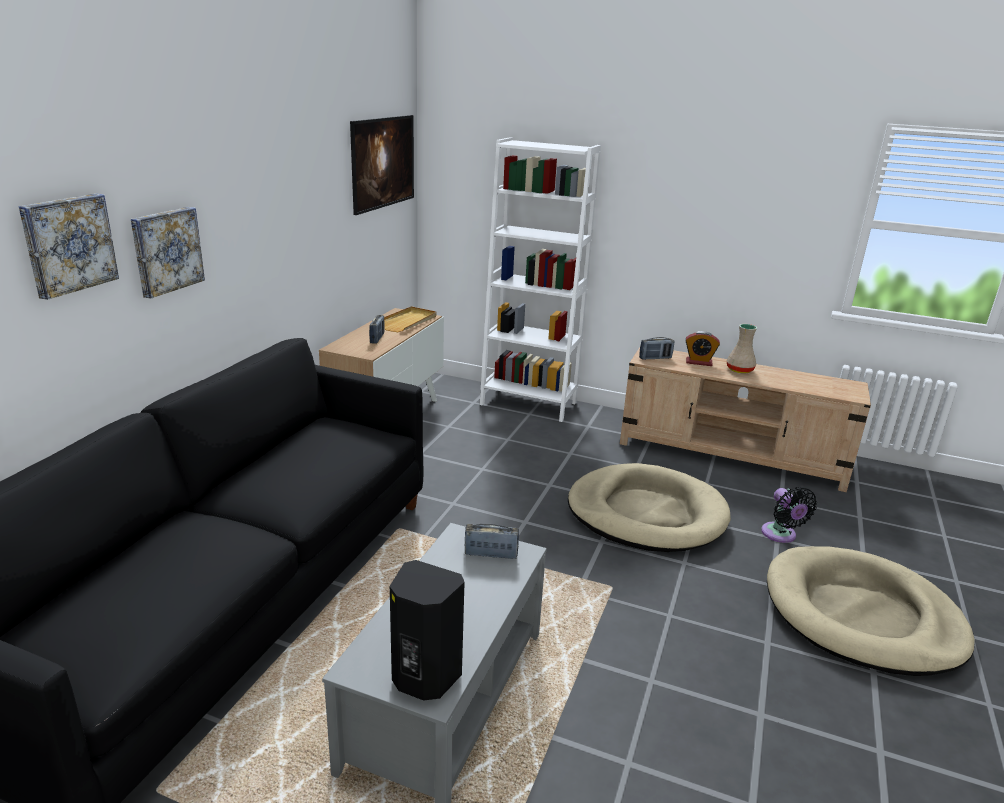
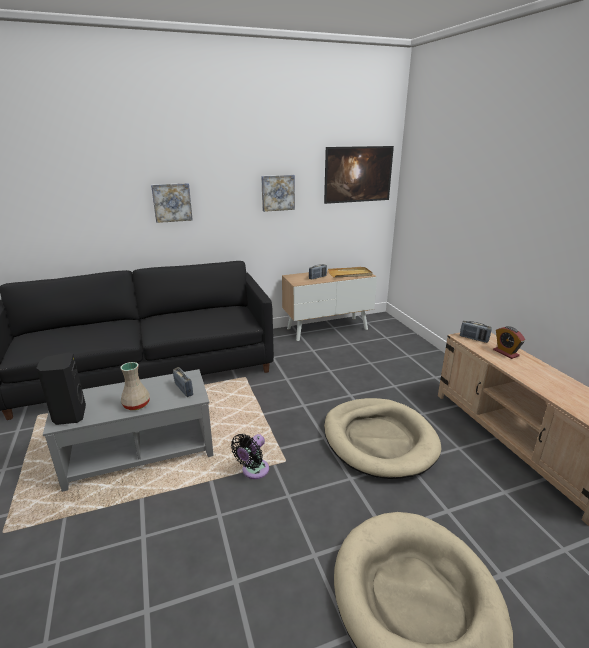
camera: 50 degrees right, 0 degrees up
(68, 244) = (115, 191): picture -> picture (277, 192)
(528, 403) = (418, 350): white bookcase -> none
(739, 370) = (533, 370): beige vase -> beige vase (137, 404)
(780, 535) = (454, 511): black fan -> black fan (253, 471)

